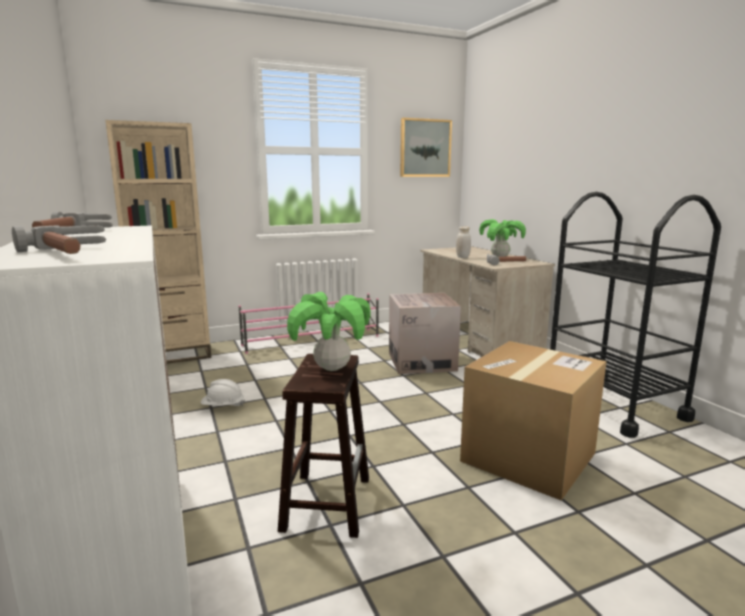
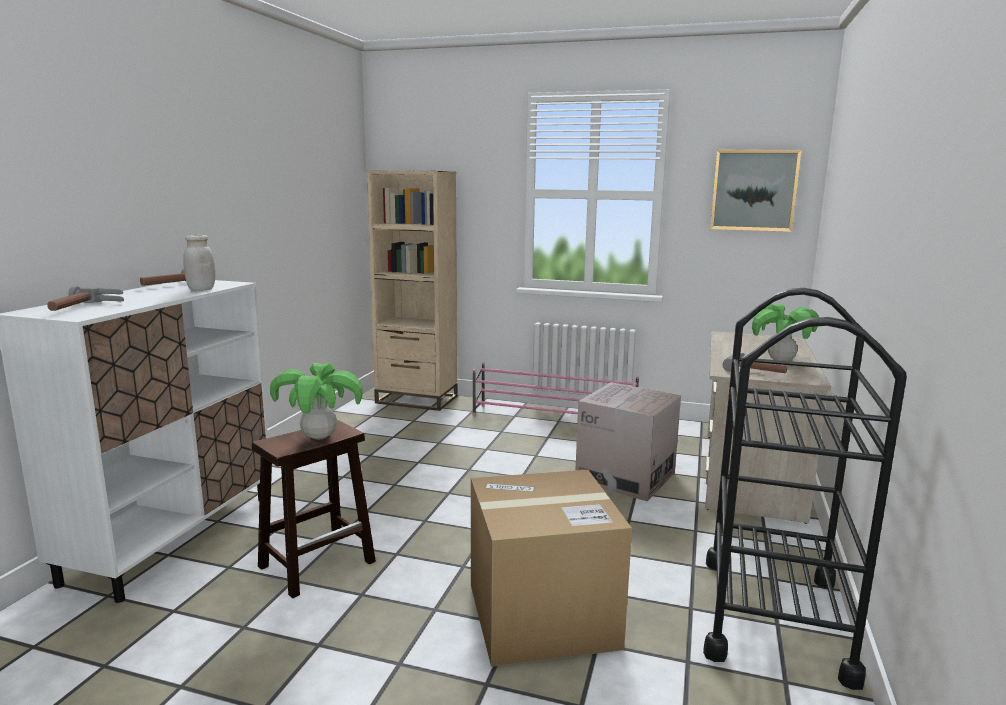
camera: 40 degrees right, 0 degrees up
(223, 407) = (378, 458): white hard hat -> none
(462, 257) = (726, 352): white jar -> white jar (201, 289)

